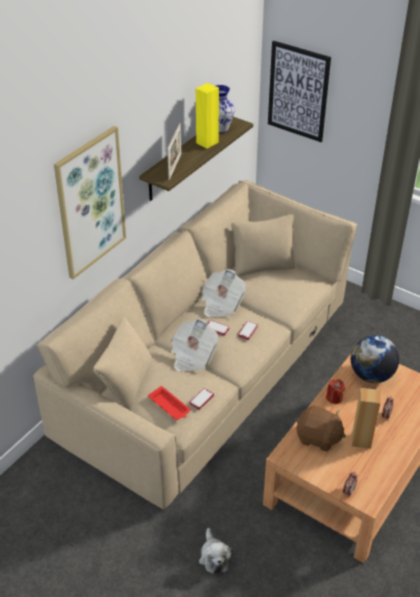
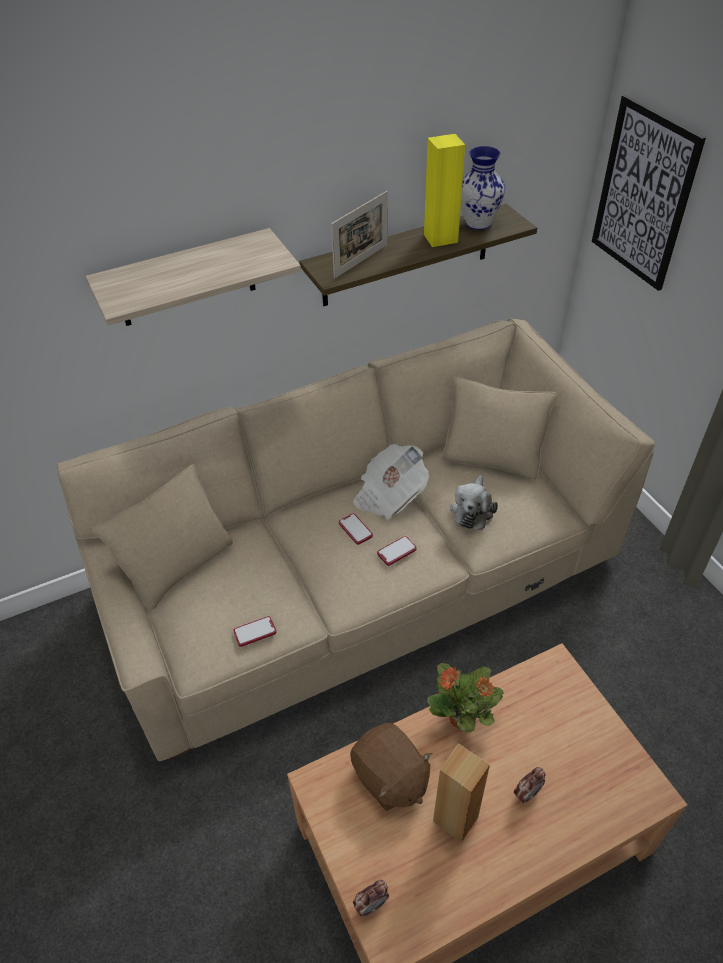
camera: 30 degrees right, 5 degrees up
(90, 203) = (186, 279): picture -> shelf
(169, 406) = (204, 623): red tray -> none
(192, 356) = (292, 559): newspaper -> none
(214, 556) = (178, 871): plush toy -> plush toy (472, 509)
(334, 397) = (462, 719): red candle -> potted plant
(371, 375) = (550, 707): globe -> none

